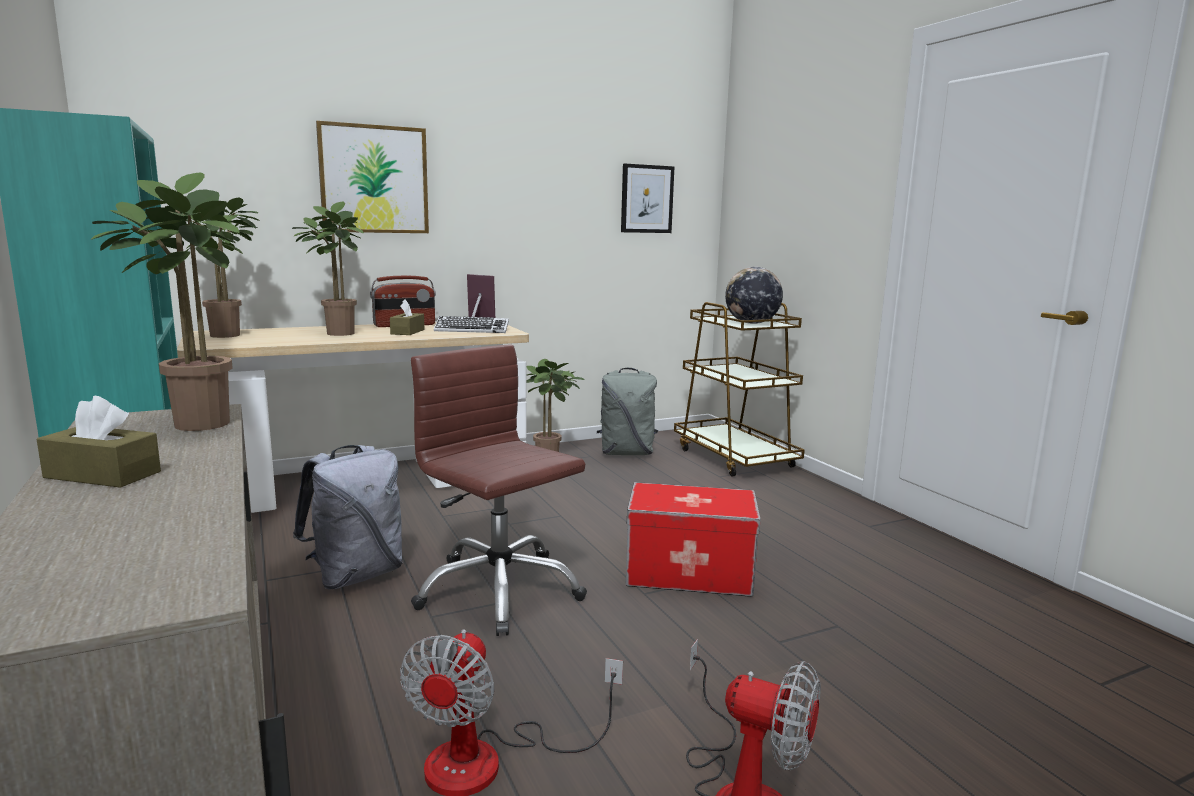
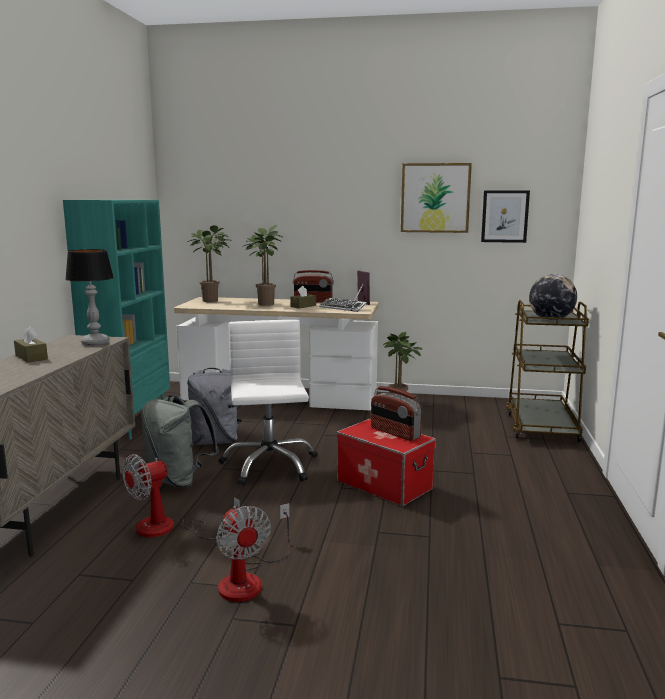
camera: 35 degrees right, 0 degrees up
(194, 423) = (95, 343): potted plant -> table lamp
(374, 179) = (303, 209): picture -> picture (435, 198)
(498, 590) = (269, 465): brown office chair -> white office chair
(626, 453) = (462, 409): grey backpack -> grey backpack (178, 480)
(700, 494) = (395, 433): none -> radio

